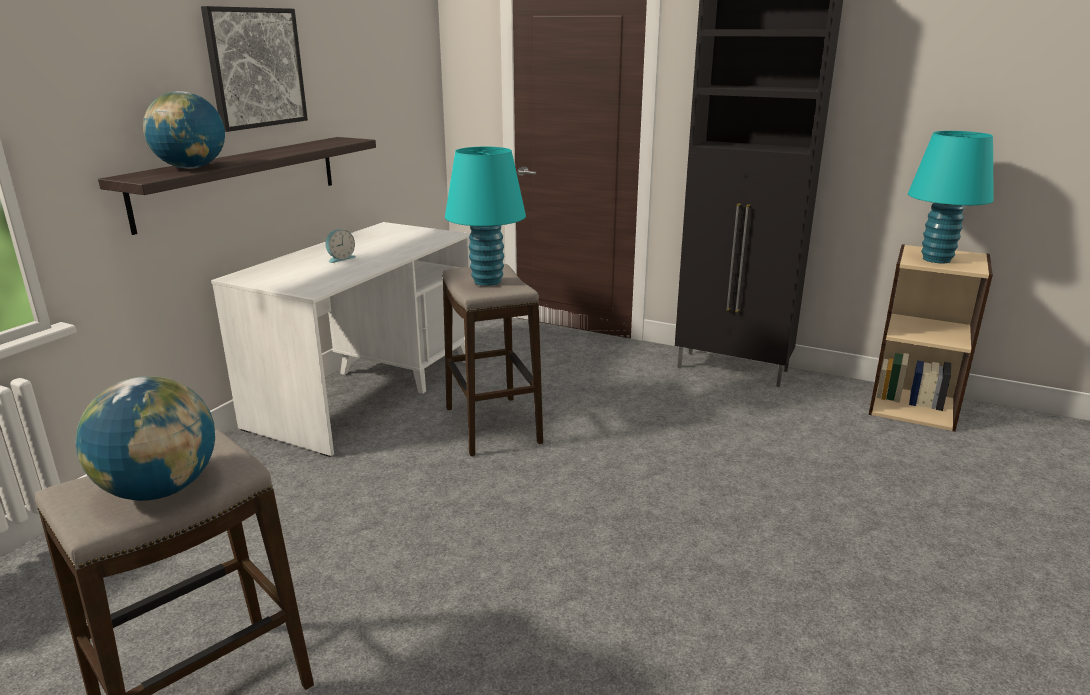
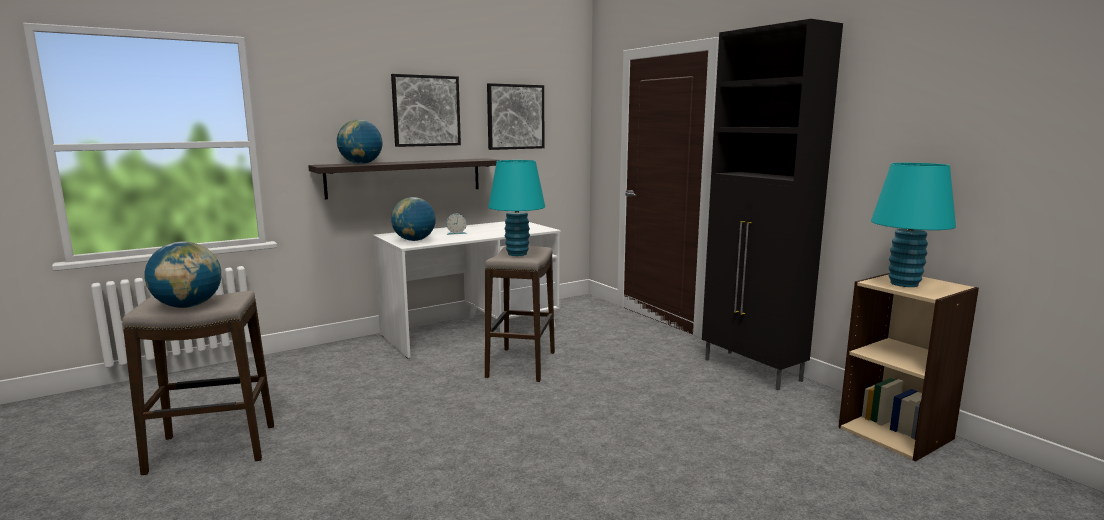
camera: 30 degrees right, 10 degrees down
(303, 281) = (414, 240): none -> globe
(363, 70) = (515, 117): none -> picture

